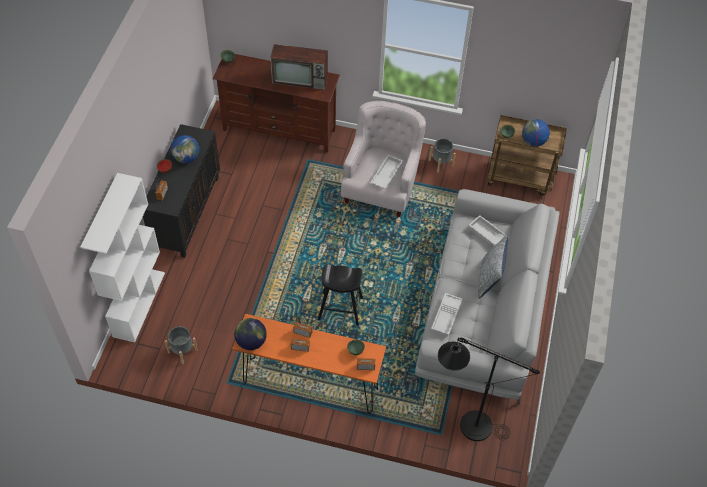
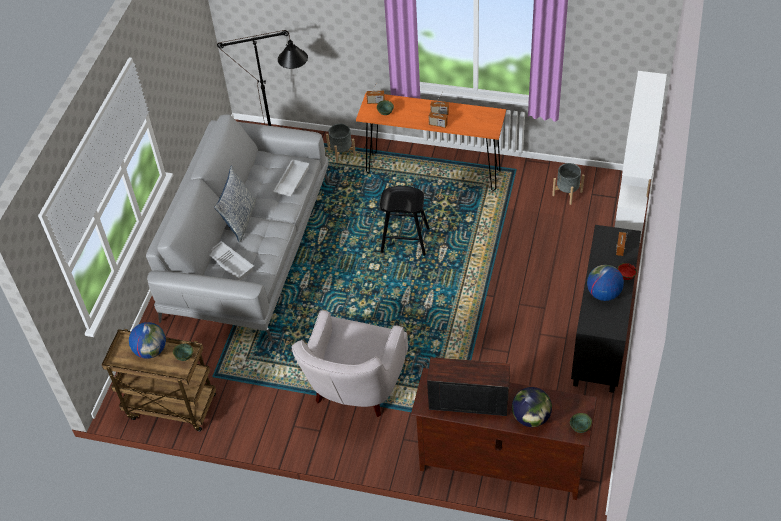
camera: 175 degrees left, 5 degrees down
(251, 341) = (488, 115): globe -> globe (531, 418)
(386, 174) = (348, 341): white tray -> none
(441, 163) = (273, 424): grey planter -> grey planter (342, 153)

